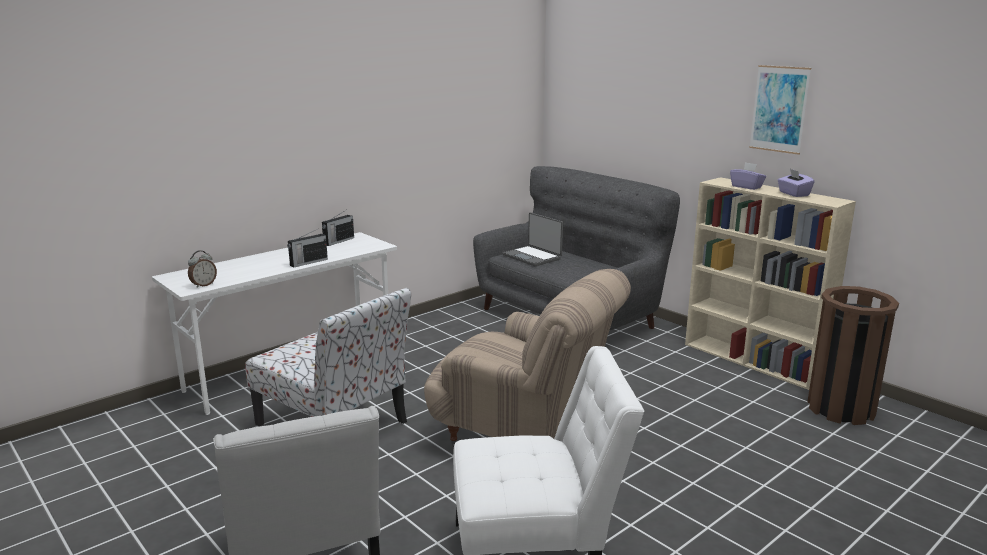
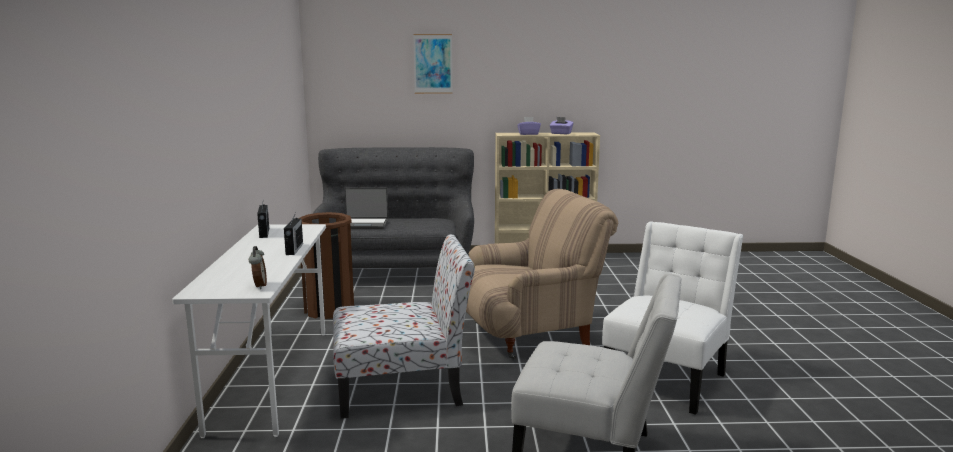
camera: 50 degrees left, 5 degrees down
(779, 109) = (534, 79): picture -> picture (433, 64)
(841, 409) = (622, 263): brown trash can -> brown trash can (329, 309)

